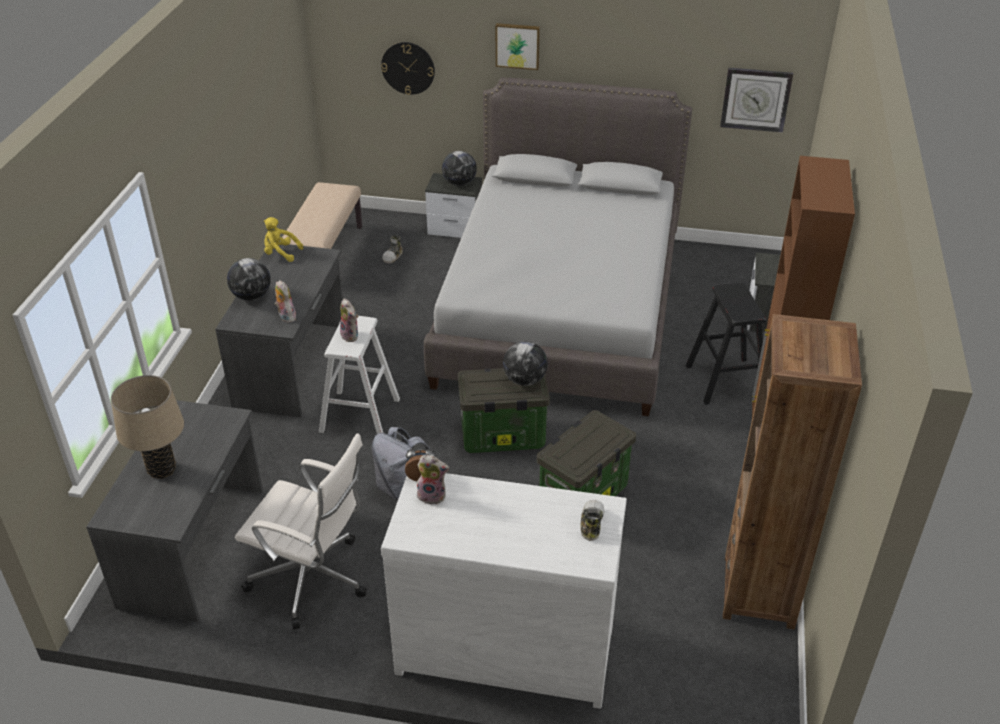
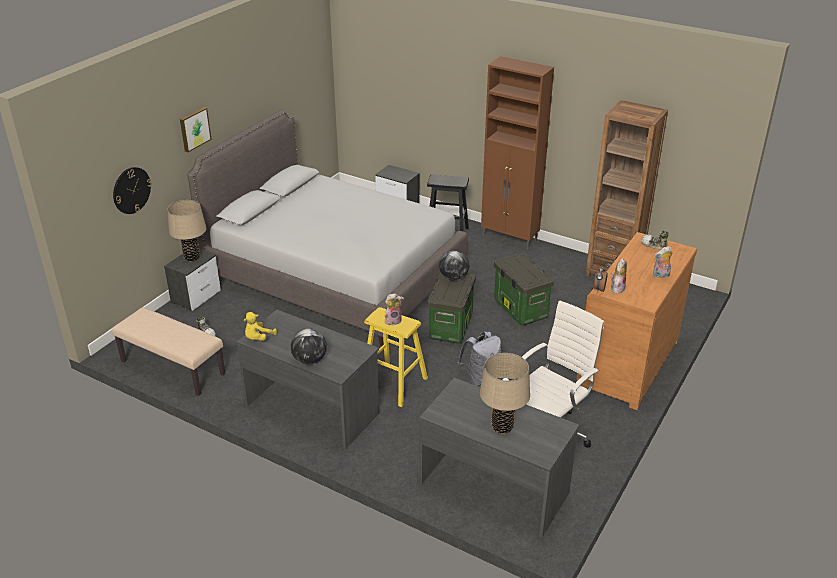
camera: 70 degrees left, 5 degrees down
(285, 316) = (349, 347): plush toy -> plush toy (661, 276)
(360, 415) = (393, 384): white stool -> yellow stool
(459, 183) = (192, 257): globe -> beige table lamp
(505, 645) = (626, 363): white dresser -> brown dresser
(755, 99) = (310, 92): wall clock -> none

